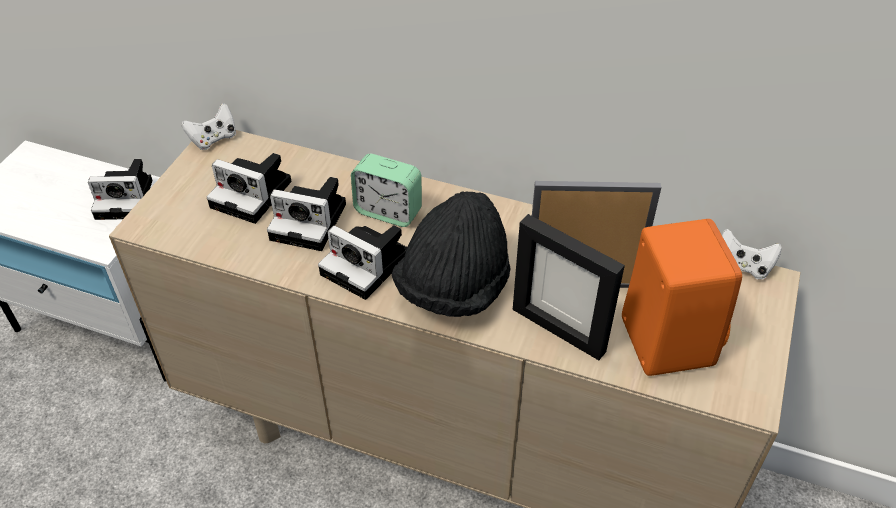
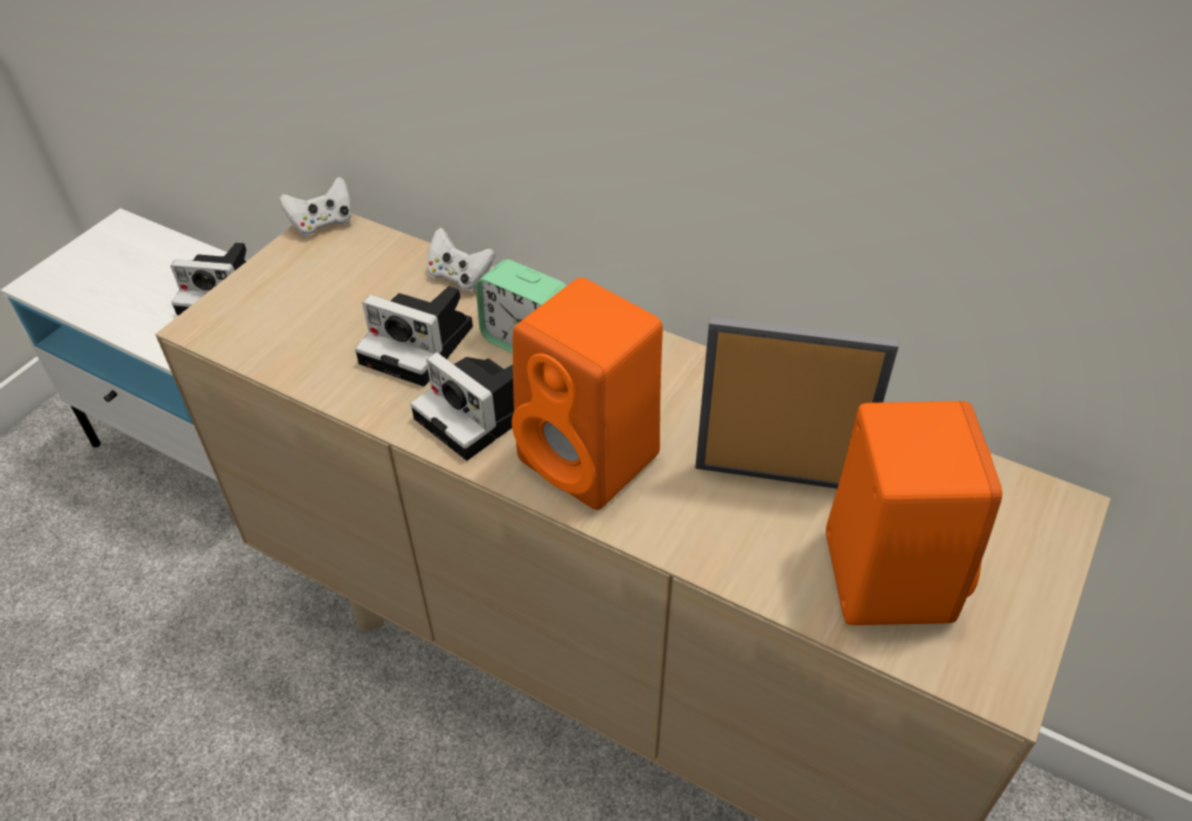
camera: 10 degrees right, 0 degrees up
(254, 194) = (355, 301): camera -> none
(454, 288) = (593, 459): black hat -> orange speaker
(559, 328) = (731, 537): picture frame -> none
(743, 266) = (1023, 479): white game controller -> white game controller (460, 277)

